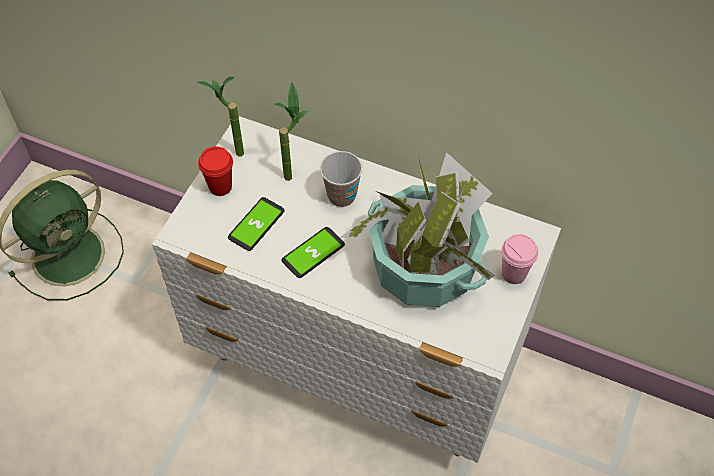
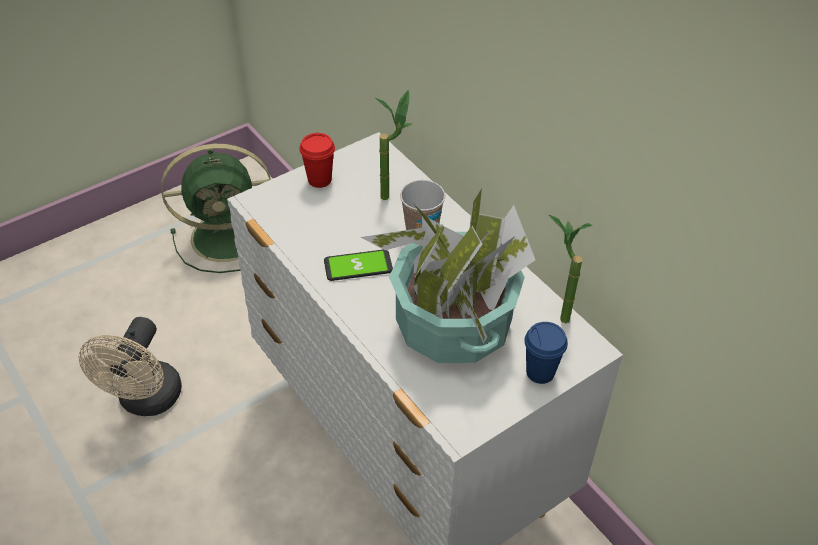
camera: 30 degrees right, 10 degrees down
(108, 445) = (146, 401): none -> beige fan
(231, 152) = (350, 158): potted plant -> potted plant (556, 314)
(256, 224) = (326, 221): phone -> none
(513, 274) = (540, 372): pink cup -> blue cup

